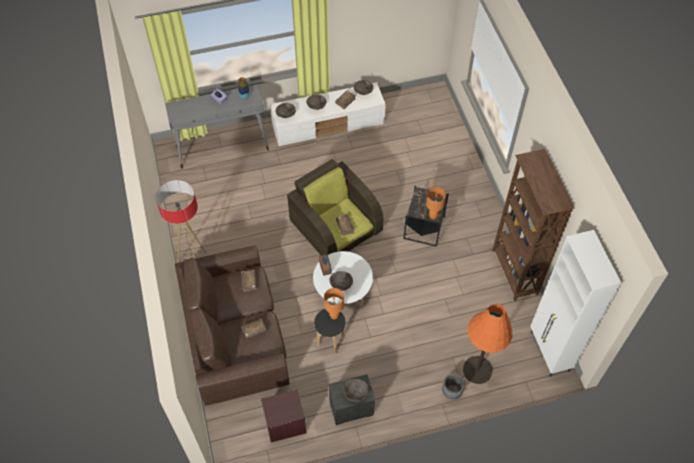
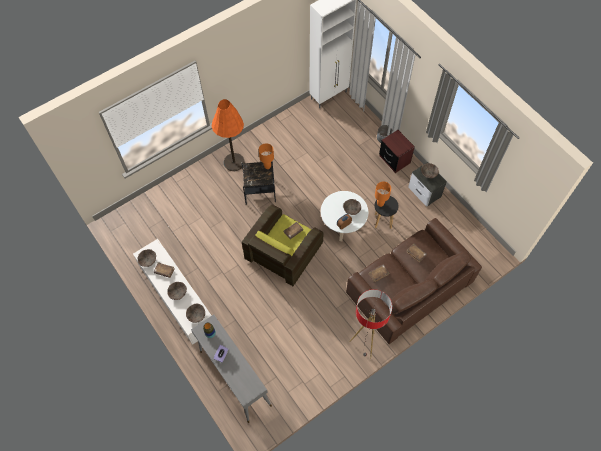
camera: 110 degrees left, 5 degrees up
(285, 424) = (456, 227): brown nightstand -> brown nightstand (394, 159)
(477, 370) = (361, 130): orange floor lamp -> orange floor lamp (234, 162)
(514, 272) = (276, 127): brown bookcase -> none

